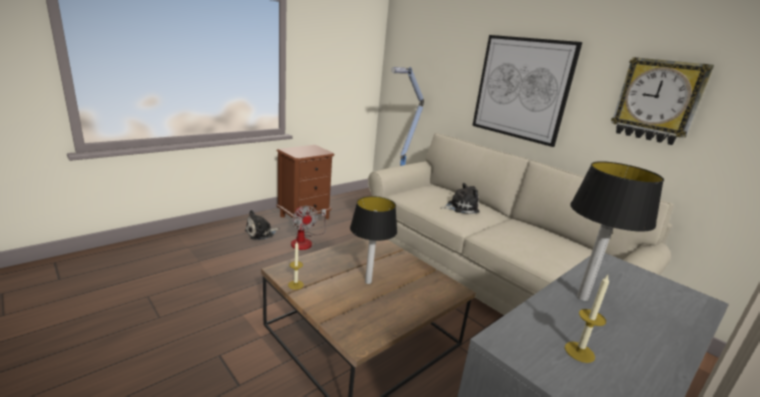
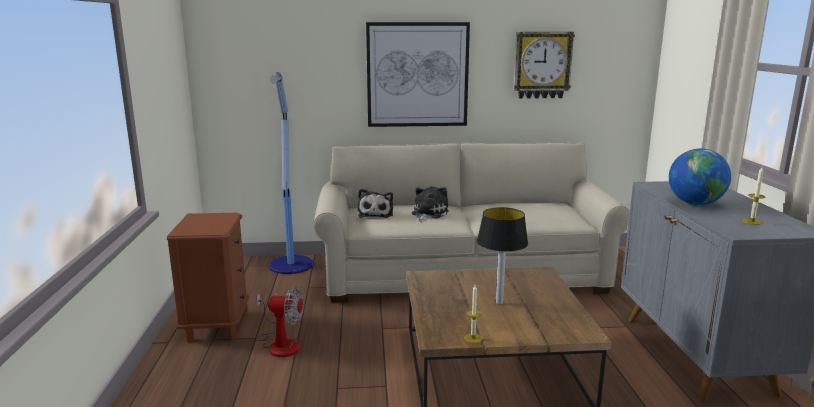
camera: 50 degrees left, 5 degrees down
(261, 233) = (213, 370): plush toy -> plush toy (376, 214)
(583, 297) = (695, 203): table lamp -> globe

